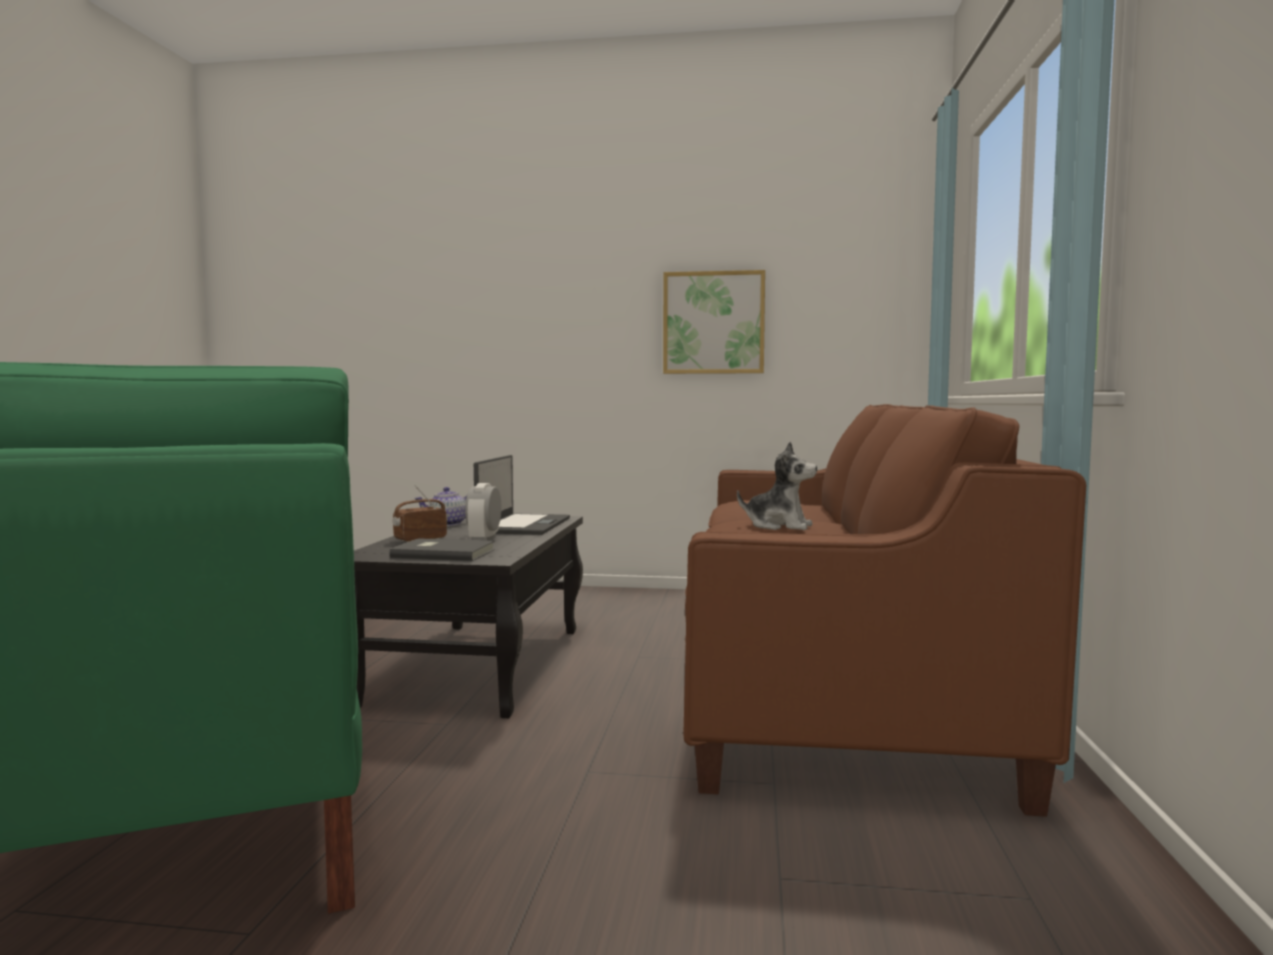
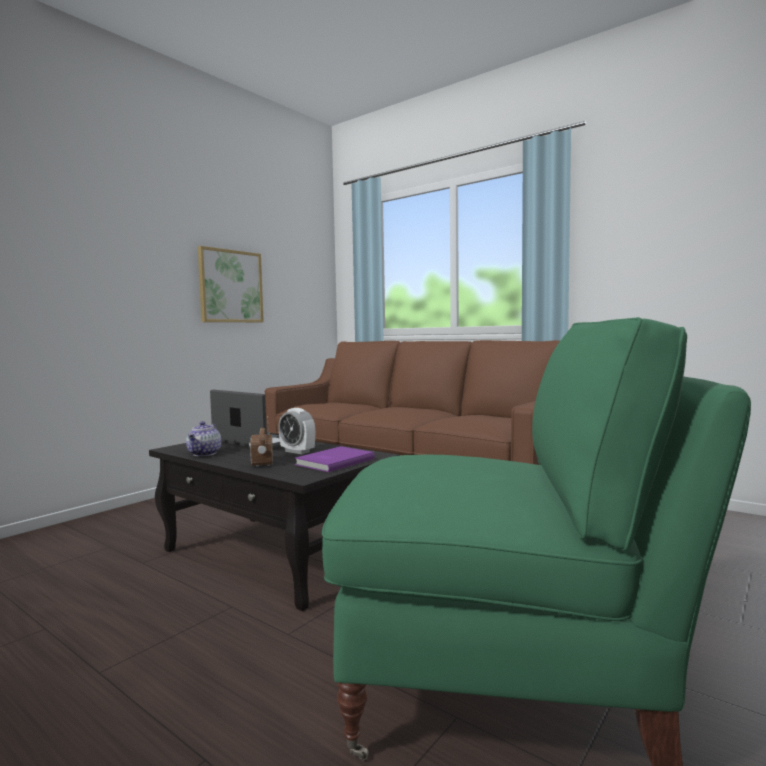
camera: 60 degrees left, 0 degrees up
(443, 553) = (333, 461): grey book -> purple book
(779, 526) = (404, 410): plush toy -> none

